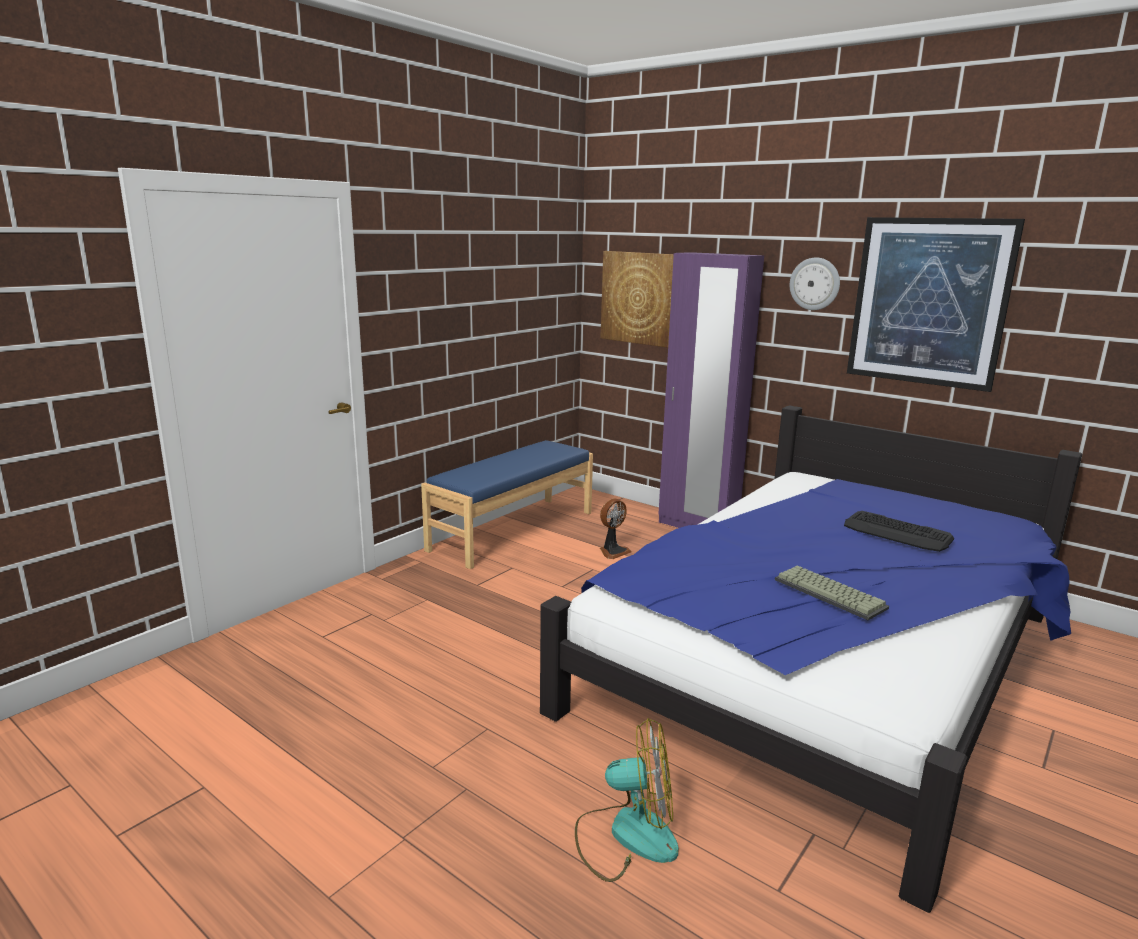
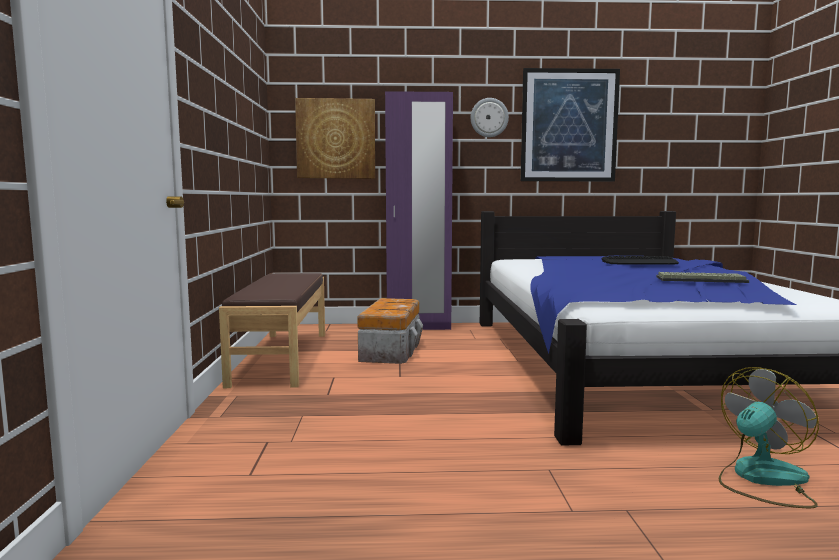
camera: 40 degrees left, 10 degrees down
(512, 530) = (281, 357): blue bench -> brown bench
(613, 551) = (391, 350): fan -> storage box

